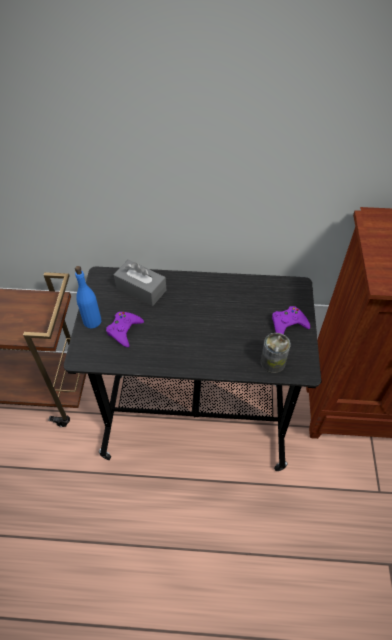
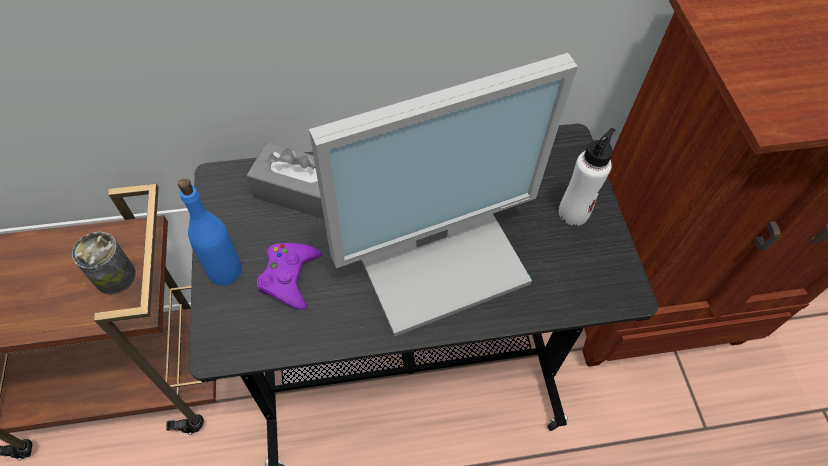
camera: 15 degrees left, 5 degrees up
(206, 331) = (438, 251): none -> monitor
(273, 362) = (569, 287): can -> can (115, 276)
(288, 324) = (573, 213): purple game controller -> white bottle

